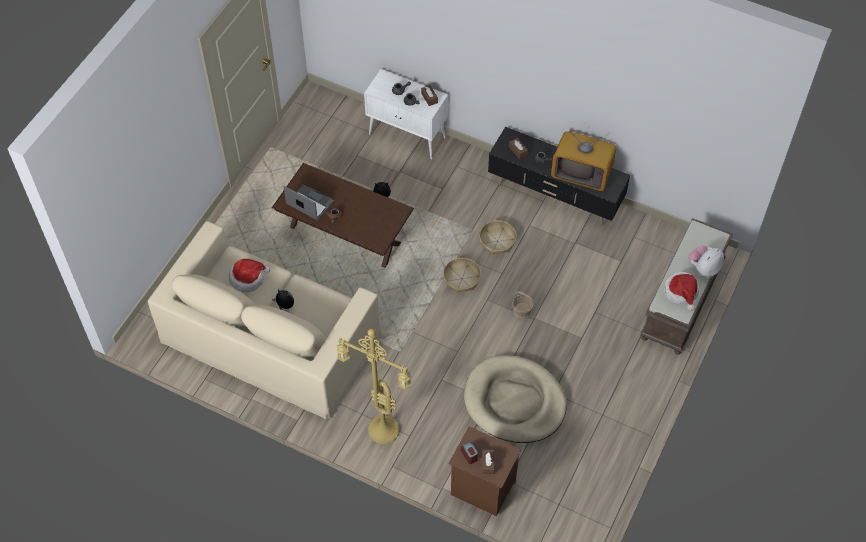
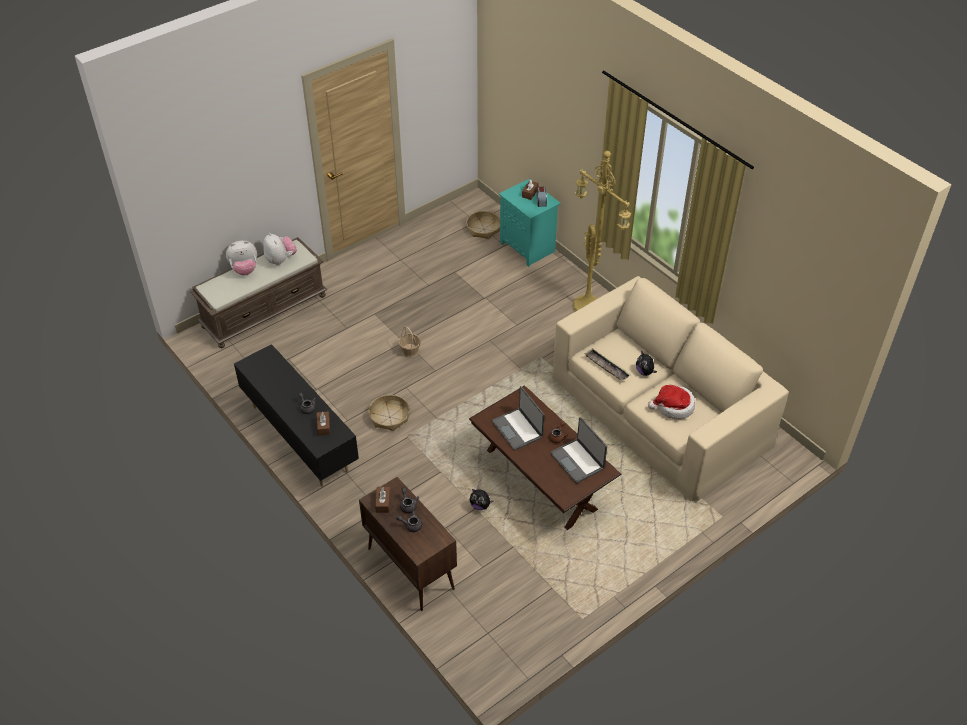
camera: 155 degrees left, 10 degrees down
(320, 297) = (606, 367): none -> tray
(369, 212) = (518, 429): none -> laptop
(407, 136) = (410, 568): white cabinet -> brown cabinet
(462, 279) = (447, 396): basket -> basket (483, 229)
(481, 488) = (528, 248): brown nightstand -> turquoise nightstand
(514, 402) = (465, 290): beige dog bed -> none
(582, 172) = (278, 381): television -> none
(681, 292) = (281, 260): hat -> plush toy

